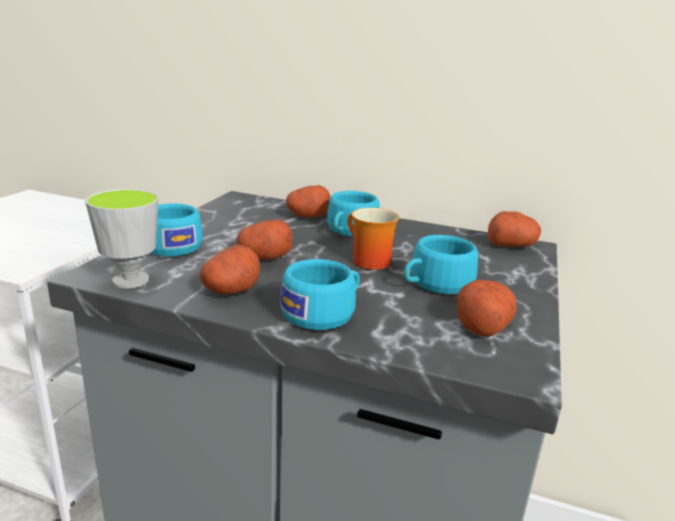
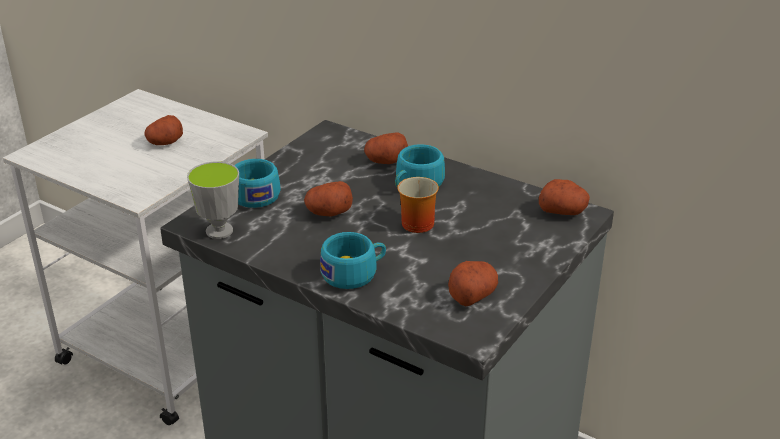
camera: 15 degrees right, 10 degrees up
(232, 290) = (292, 246): potato -> potato (165, 142)
(435, 284) = (459, 252): turquoise cup -> none

